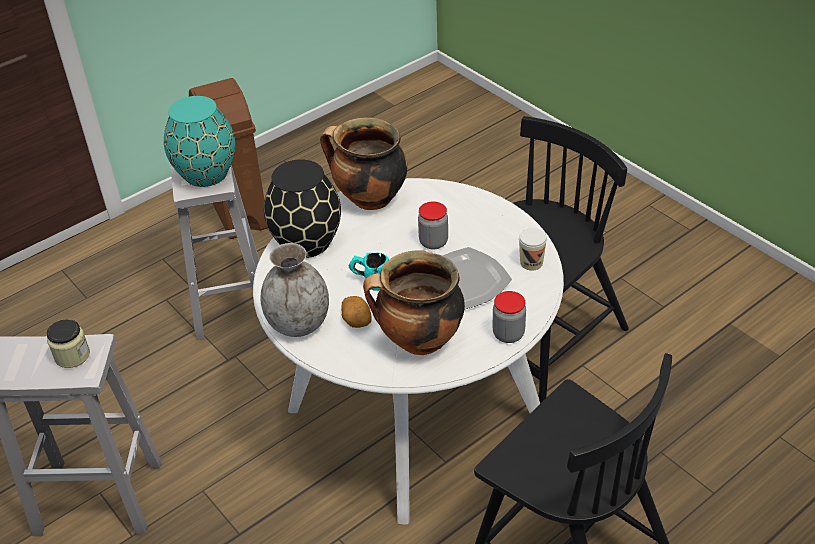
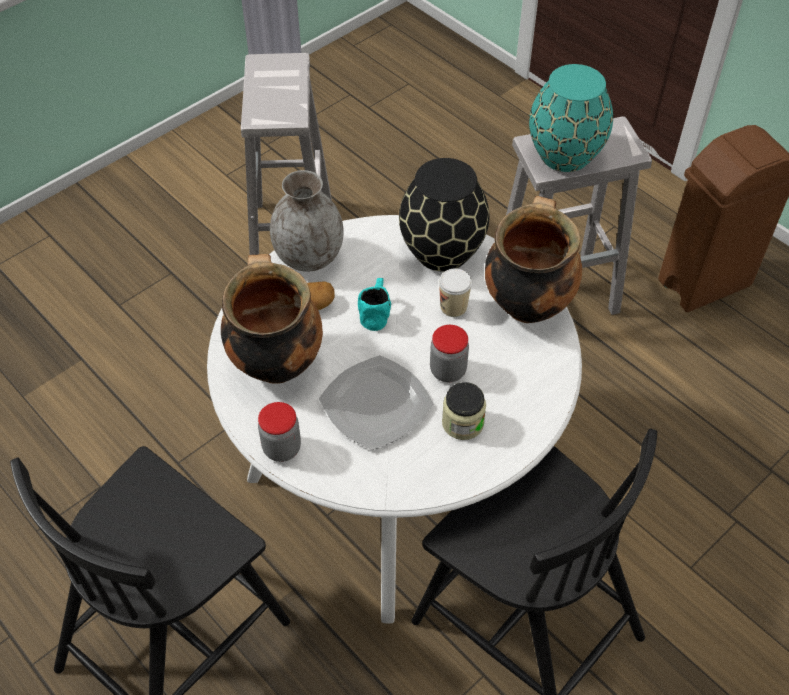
camera: 85 degrees right, 10 degrees up
(72, 356) = (280, 105): jar -> jar (462, 423)
(531, 263) = (411, 476): cup -> cup (453, 307)

